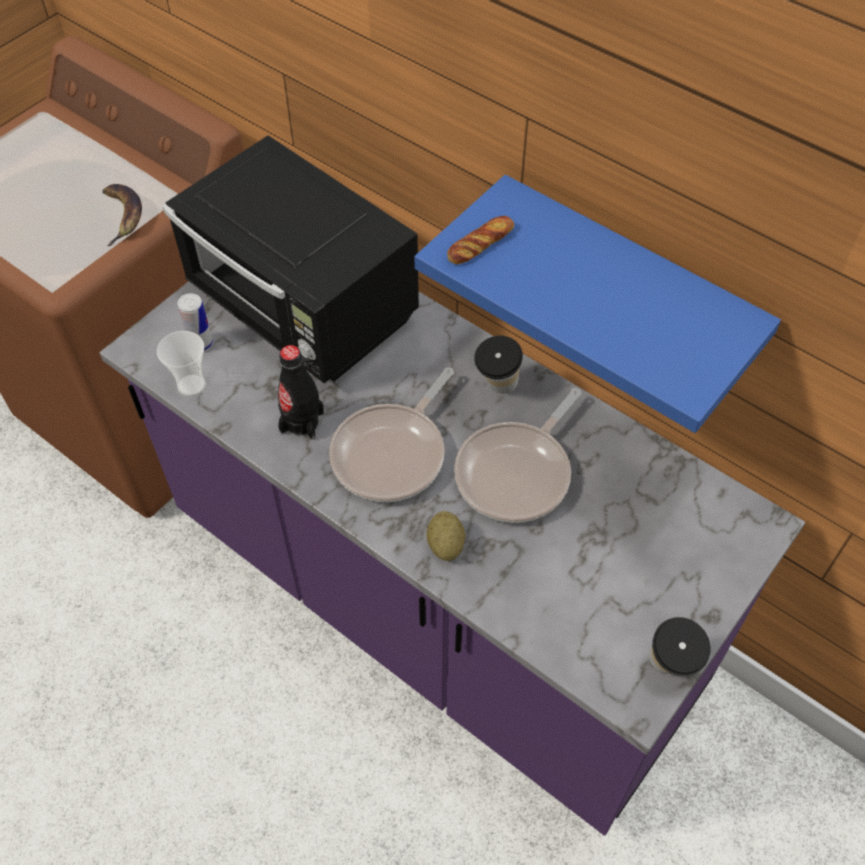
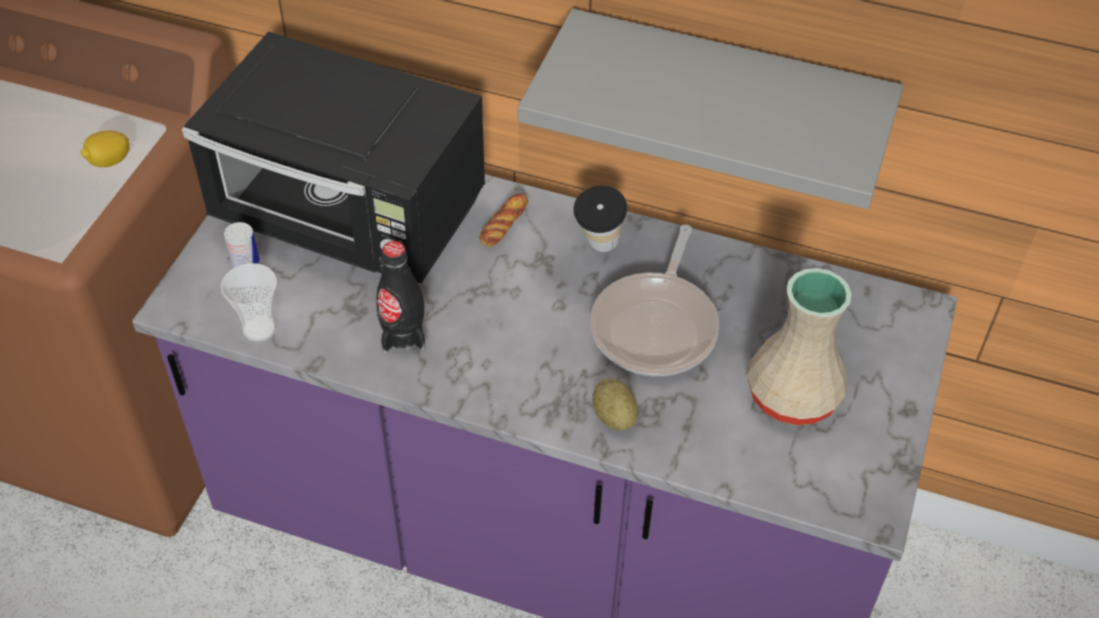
camera: 20 degrees left, 5 degrees down
(123, 216) = (109, 161): banana -> lemon
(393, 453) = (517, 340): frying pan -> none
(480, 244) = (580, 80): bread -> bread (504, 224)
(612, 573) = (794, 397): none -> beige vase
(626, 284) = (726, 94): blue shelf -> grey shelf
(668, 669) = (889, 472): cup -> none

